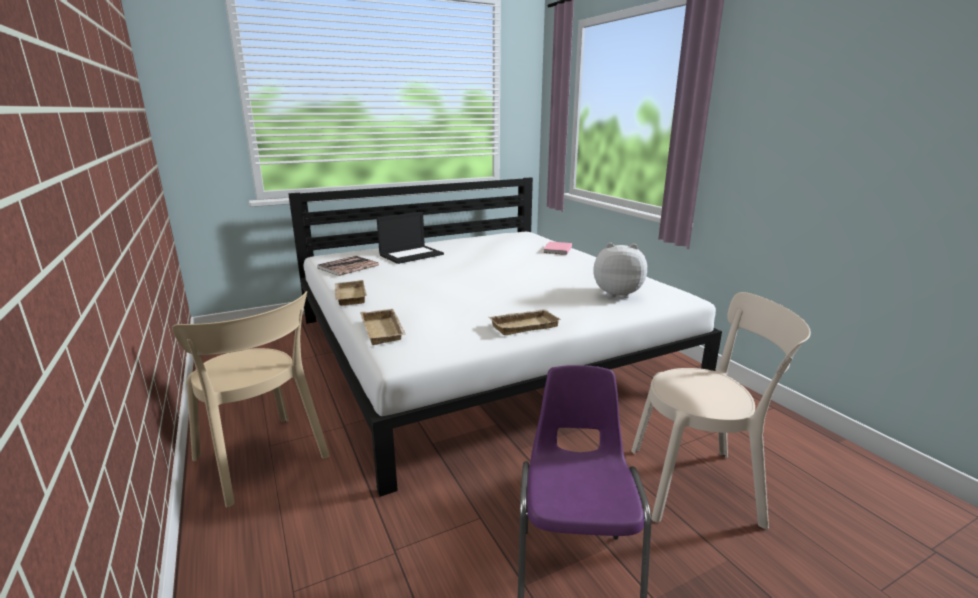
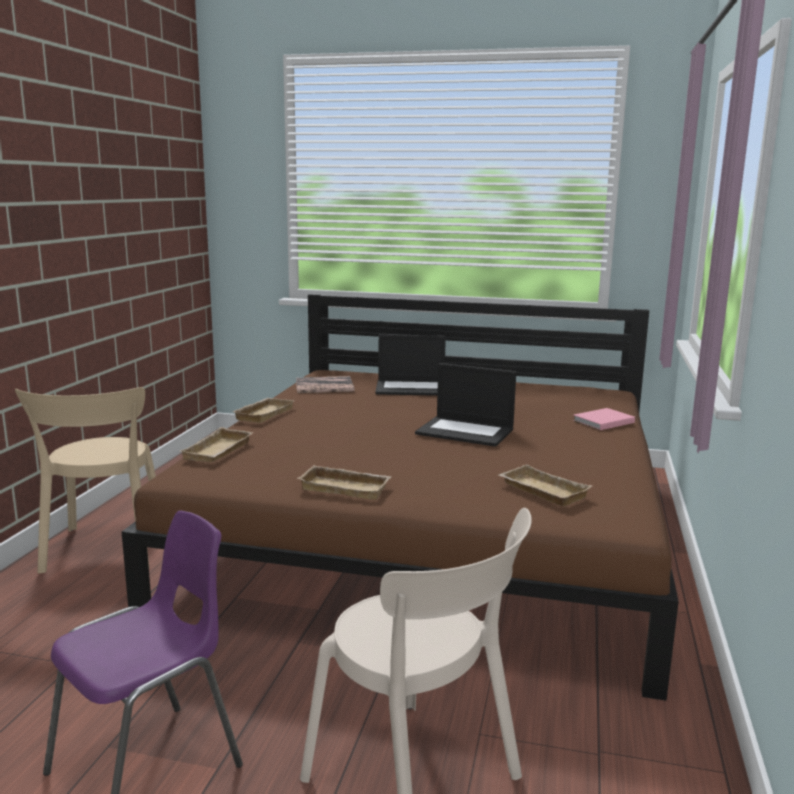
camera: 40 degrees right, 5 degrees down
(481, 350) = (433, 532): white bed -> brown bed
(508, 272) = (466, 431): none -> laptop
(617, 294) = (541, 491): plush toy -> beige tray

